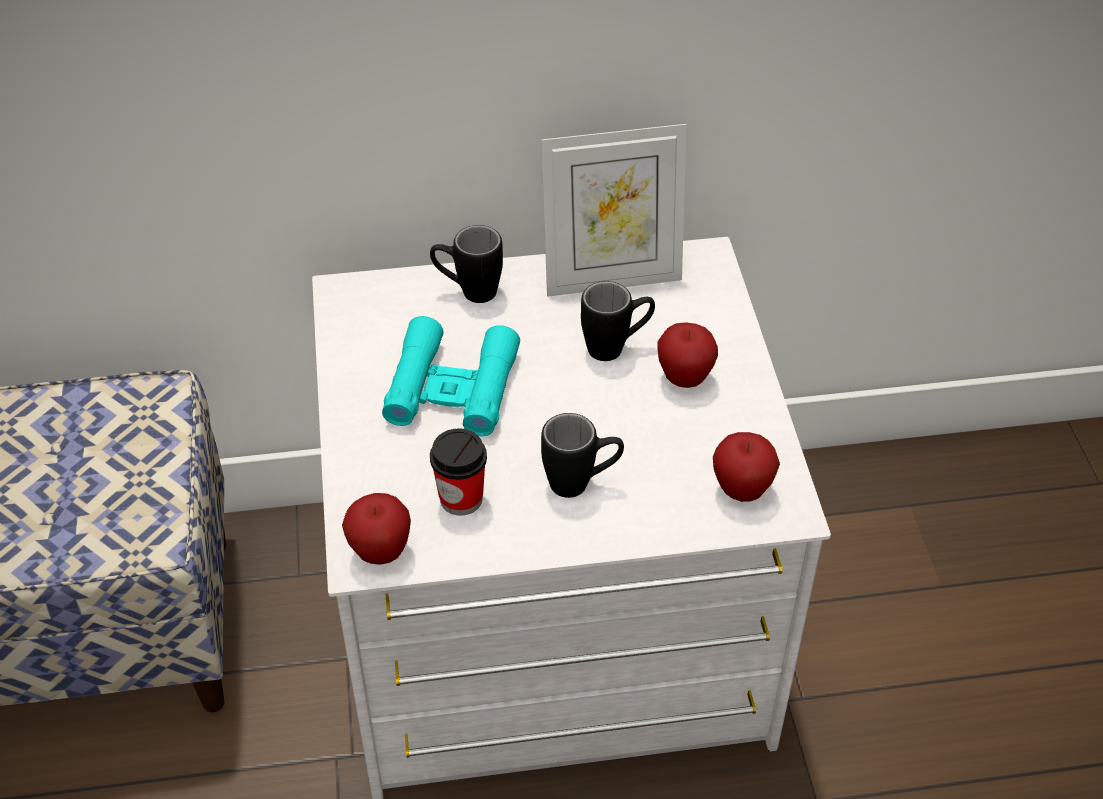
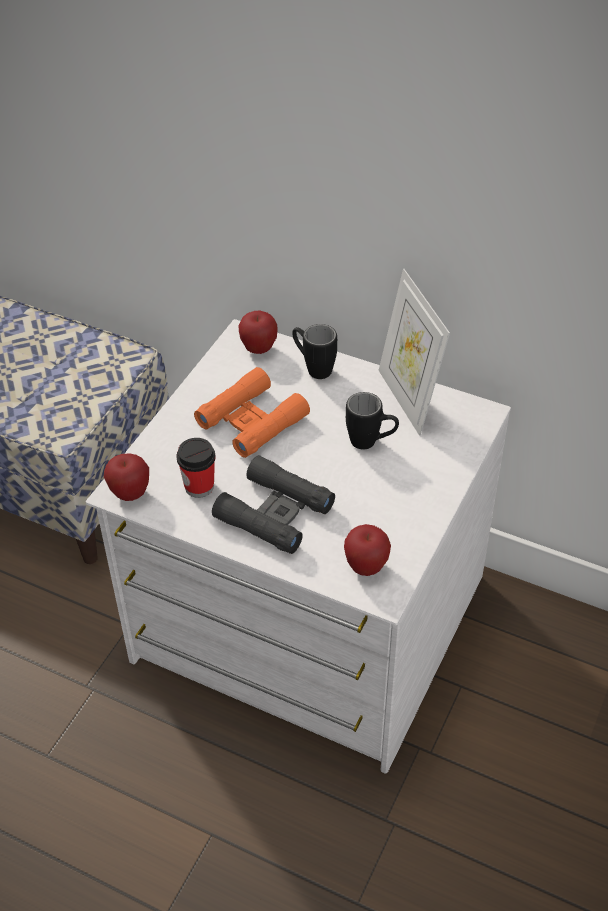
camera: 35 degrees right, 0 degrees up
(452, 388) = (252, 421): turquoise binoculars -> orange binoculars
(581, 483) = (274, 513): black mug -> black binoculars
(611, 278) = (408, 399): picture frame -> picture frame turned 45 degrees clockwise
(684, 378) = (395, 482): apple -> apple (259, 349)

